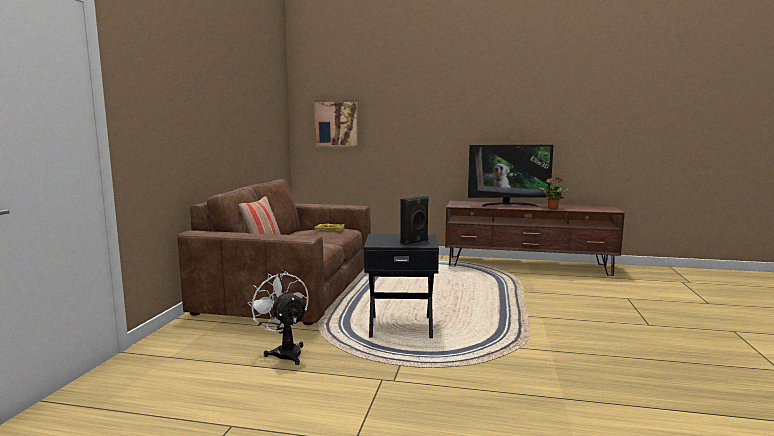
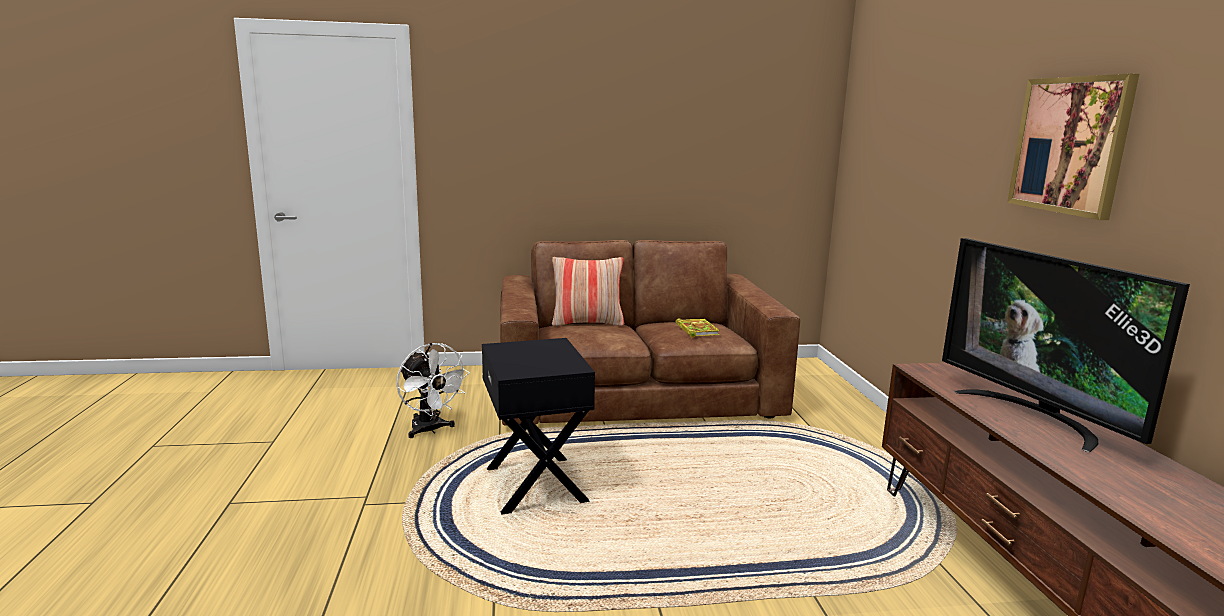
camera: 70 degrees right, 5 degrees up
(285, 352) = (430, 430): white fan -> white fan turned 105 degrees clockwise
(336, 123) = (878, 161): picture -> picture (1070, 145)
(415, 242) = (526, 364): black speaker -> none
(552, 208) = (1089, 471): potted plant -> none

